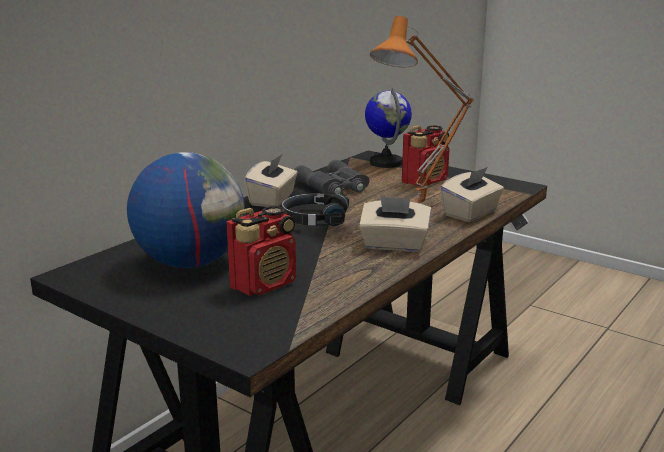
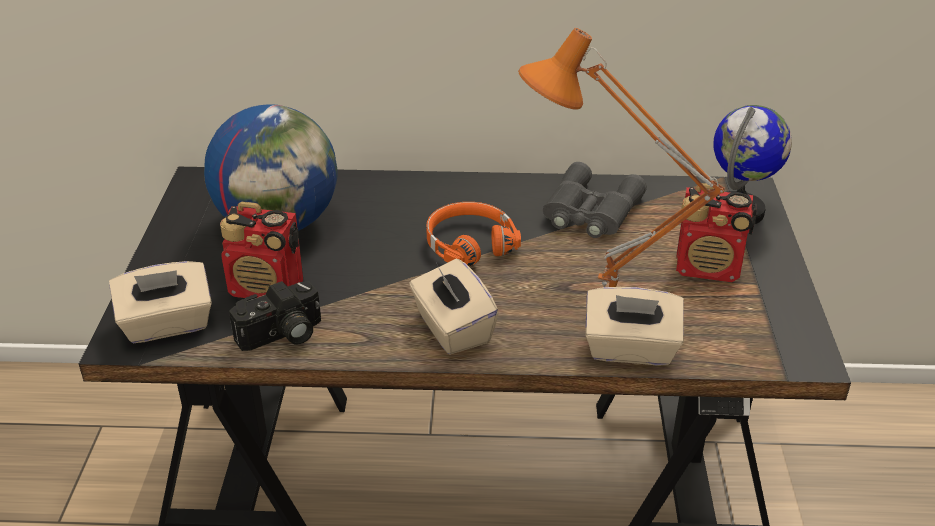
camera: 55 degrees right, 15 degrees up
(272, 200) = (496, 192): beige tissue box -> beige tissue box (167, 325)
(314, 219) = (469, 243): black headphones -> orange headphones
(329, 292) = (282, 336): none -> camera

